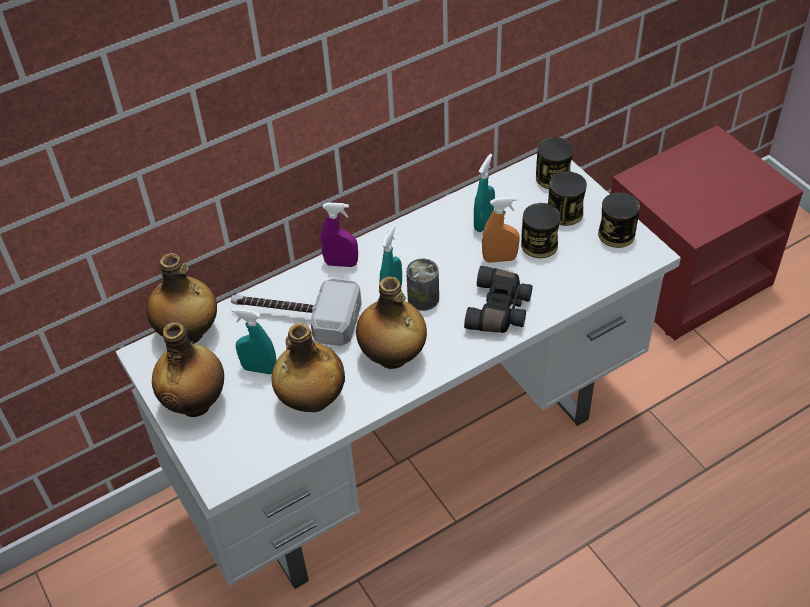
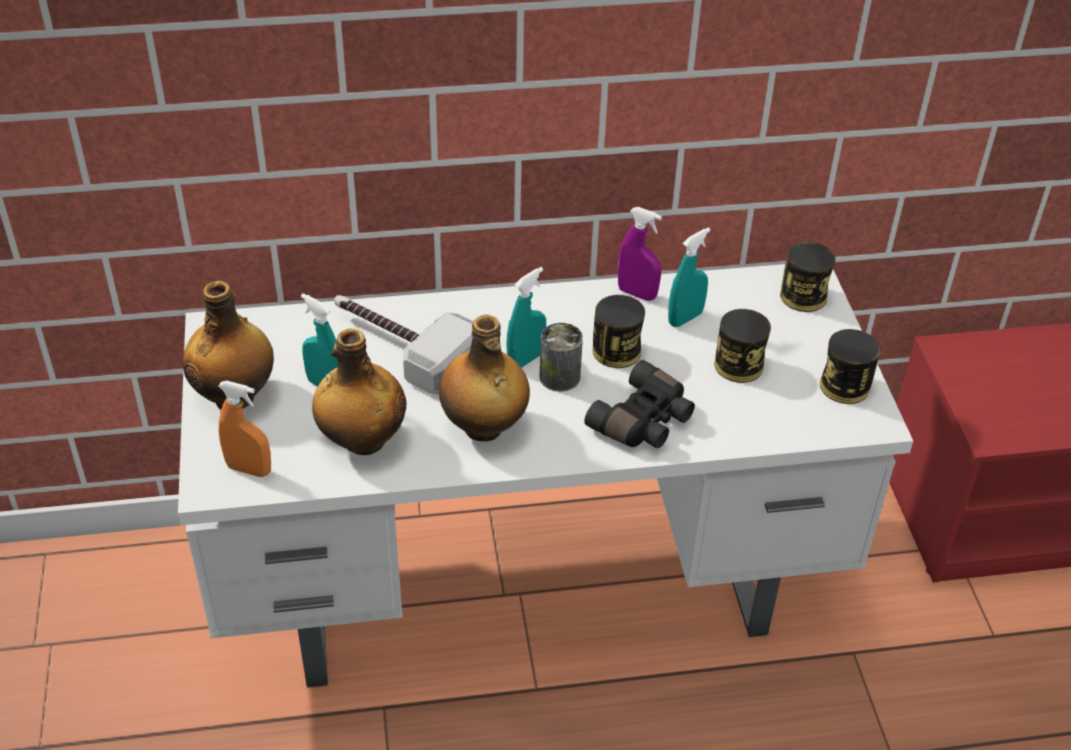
camera: 20 degrees right, 5 degrees down
(189, 334) = (273, 323): bottle -> none
(341, 263) = (488, 306): purple spray bottle -> purple spray bottle (637, 293)
(500, 259) = (679, 364): orange spray bottle -> orange spray bottle (249, 469)
(565, 213) = (793, 340): can -> can (616, 351)

